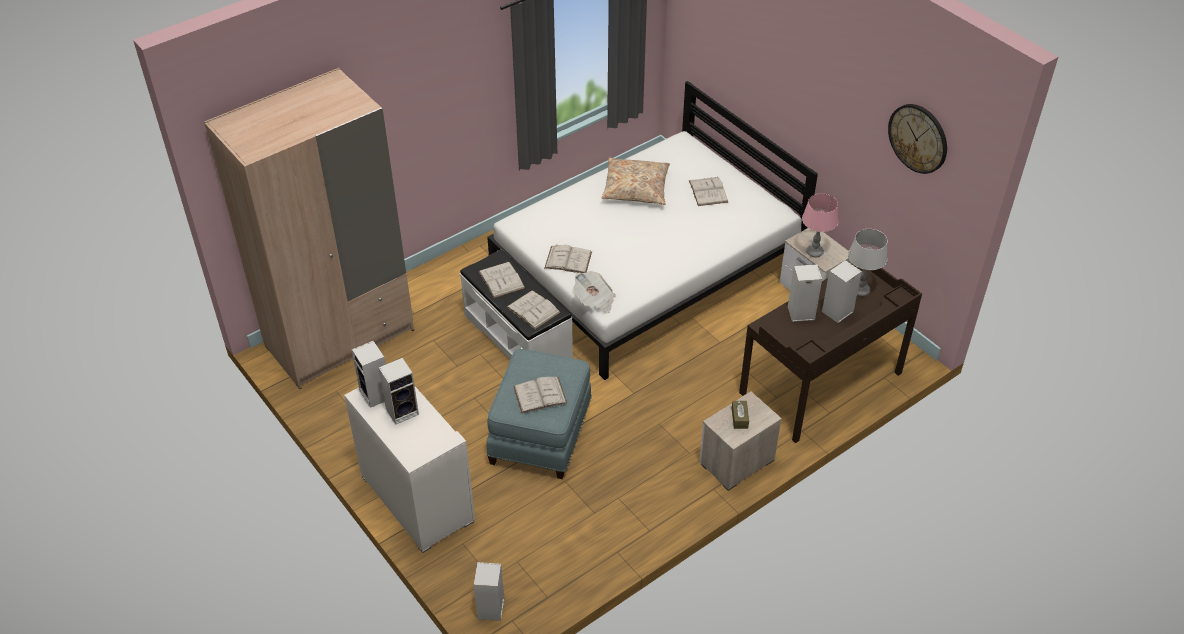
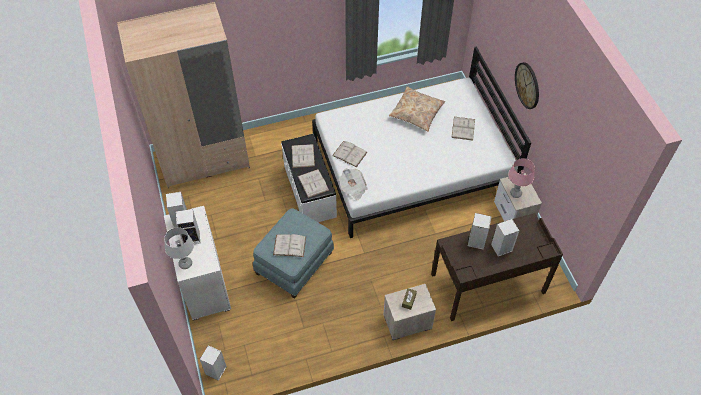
camera: 20 degrees right, 10 degrees up
(860, 290) = (525, 236): grey table lamp -> grey table lamp (185, 263)
(918, 138) = (588, 151): wall clock -> wall clock (527, 85)

